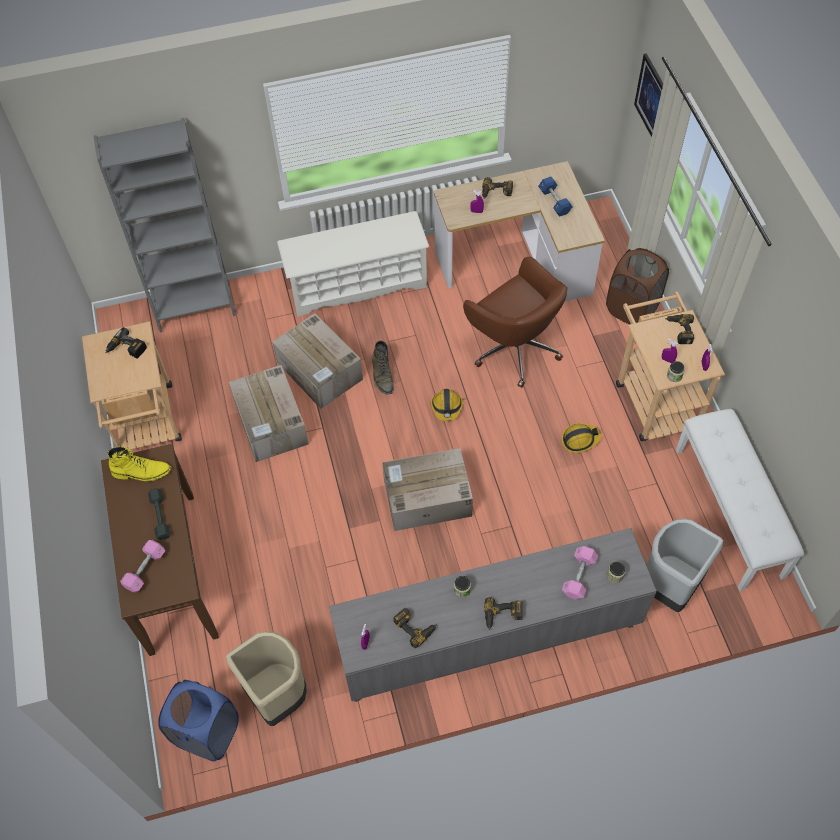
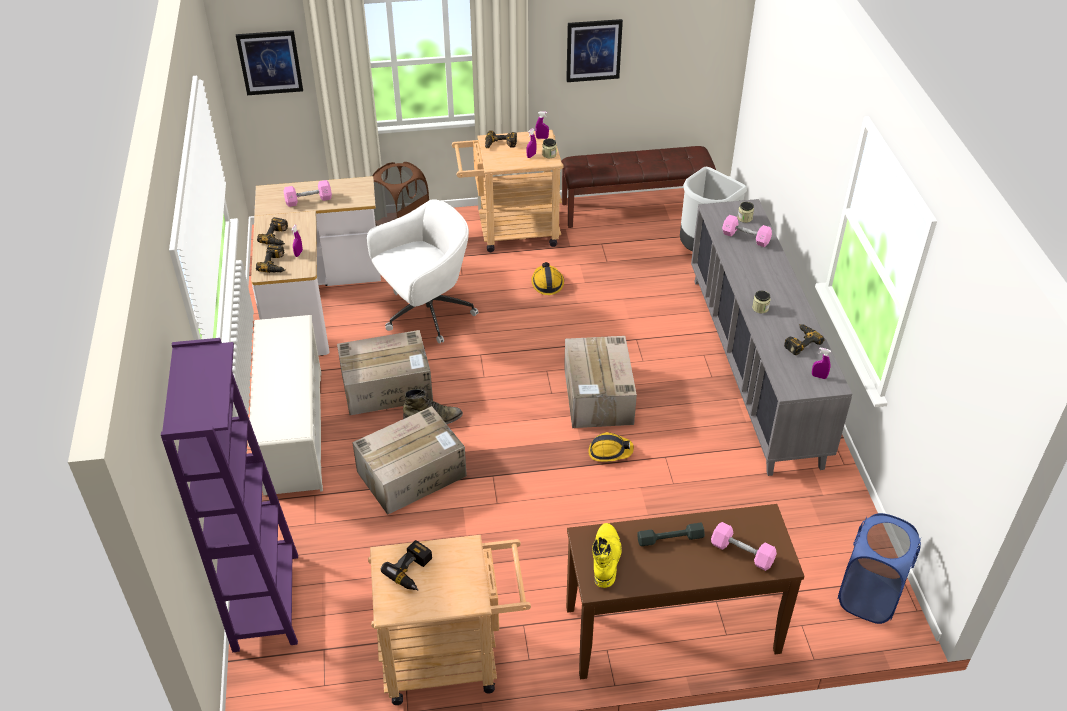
camera: 85 degrees left, 15 degrees down
(194, 306) = (266, 602): grey bookcase -> purple bookcase
(271, 423) = (477, 523): cardboard box -> cardboard box (388, 386)
(278, 695) = (822, 532): beige trash can -> none
(447, 407) = (488, 371): hard hat -> hard hat (609, 451)
(502, 616) = (786, 286): power drill -> power drill (276, 264)
(514, 348) = (426, 313): brown office chair -> white office chair
(554, 201) = (308, 200): blue dumbbell -> pink dumbbell
(730, 512) = (635, 208): white bench -> brown bench
(787, 360) = (593, 50): none -> picture

